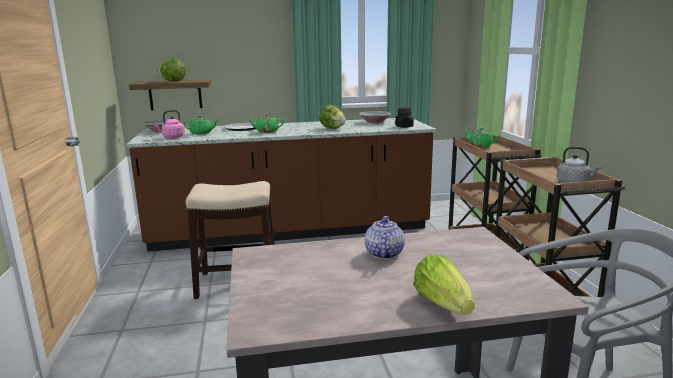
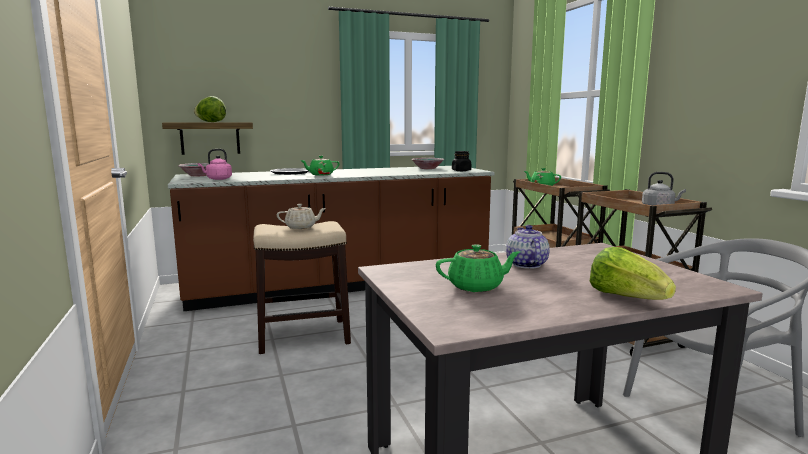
camera: 10 degrees left, 5 degrees down
(202, 133) = (248, 176): green teapot -> green teapot (476, 286)
(232, 188) = (301, 227): none -> beige teapot
(332, 128) = (389, 172): lettuce -> none

